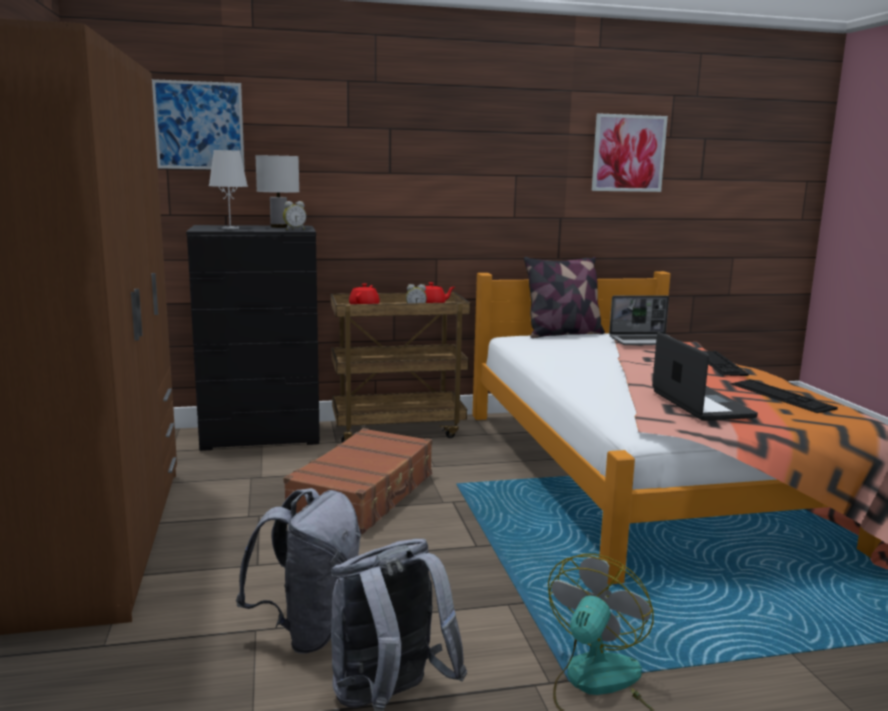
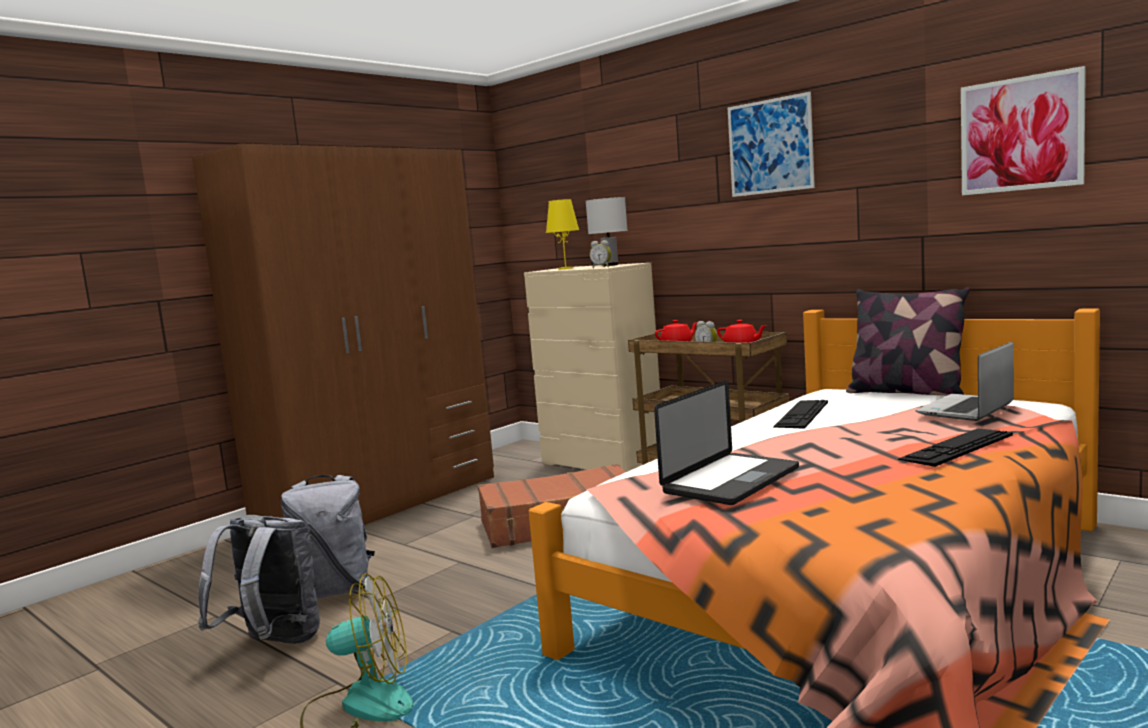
camera: 55 degrees right, 5 degrees down
(199, 125) = (569, 180): picture -> picture (770, 146)
(230, 228) = (565, 268): white table lamp -> yellow table lamp
(261, 436) = (603, 463): black dresser -> beige dresser
(645, 341) = (966, 409): laptop -> laptop turned 90 degrees clockwise
(781, 396) = (884, 496): keyboard -> keyboard (802, 414)

